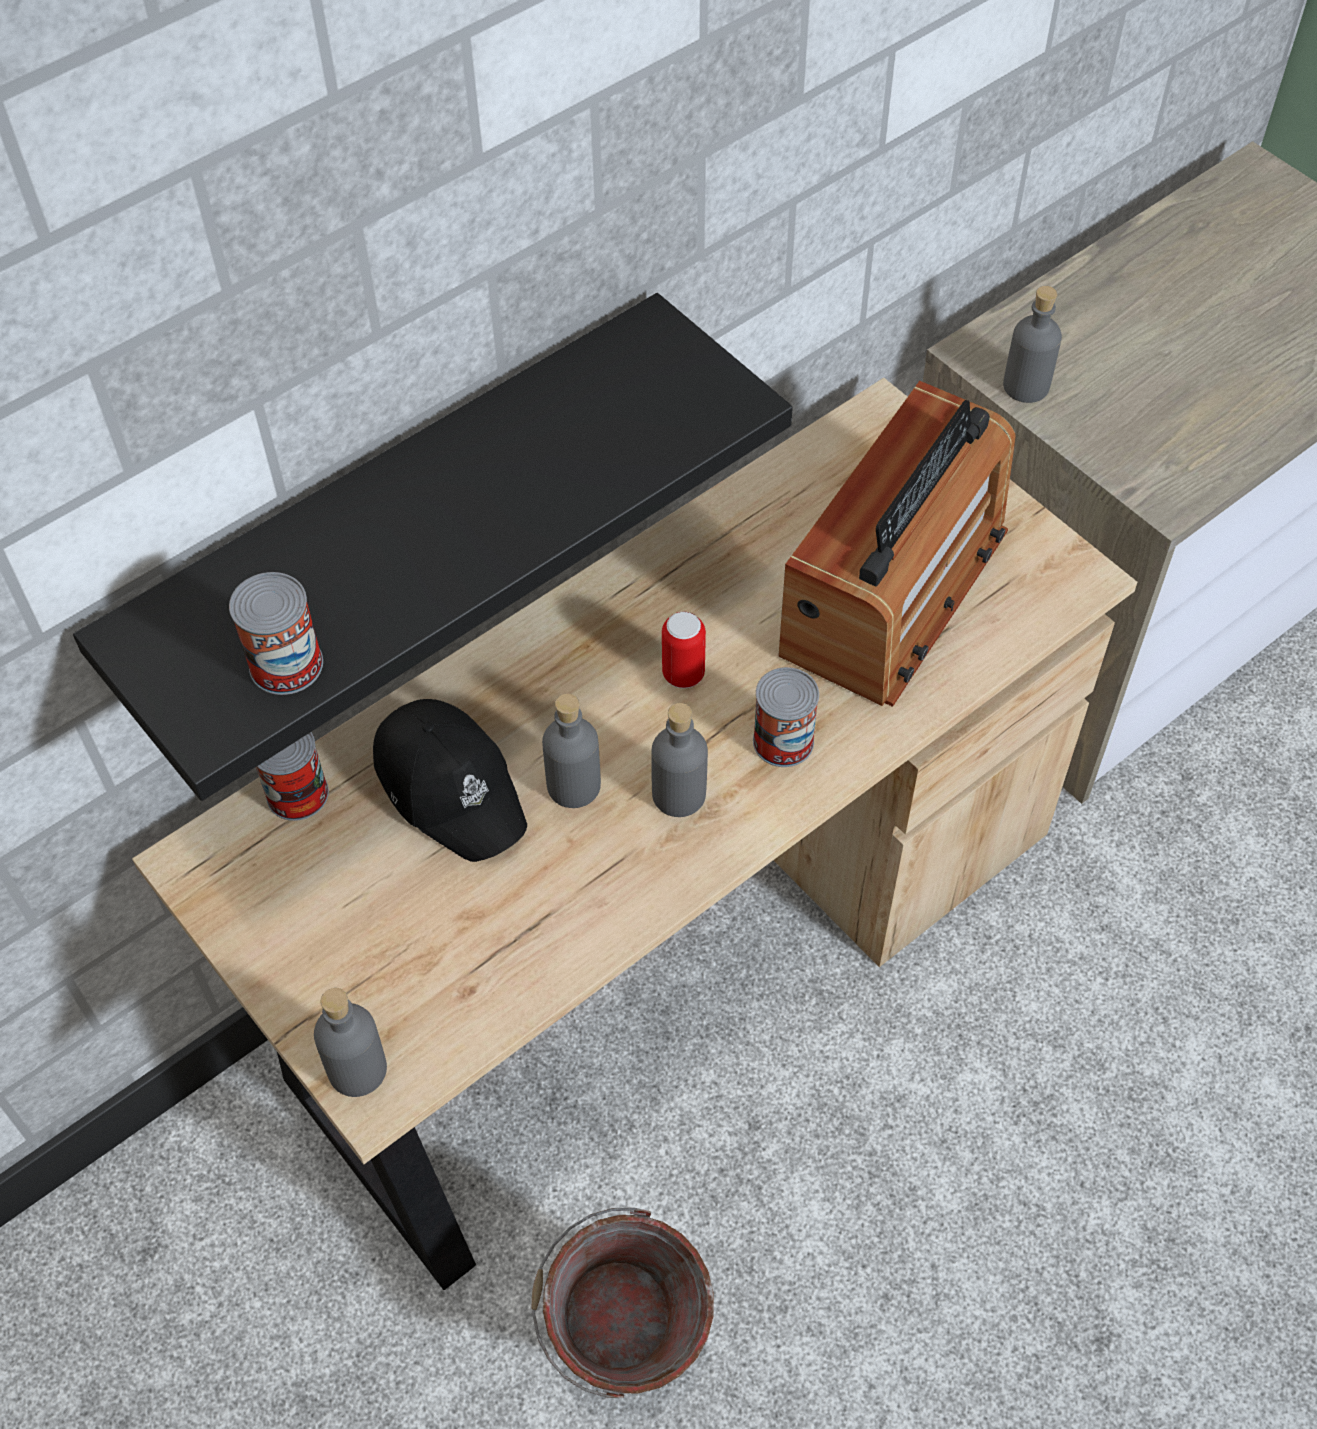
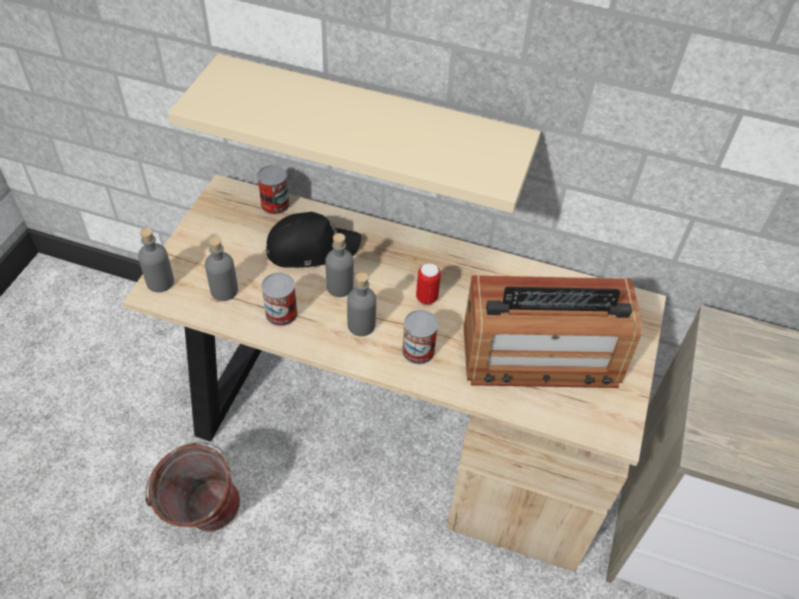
camera: 55 degrees right, 5 degrees down
(286, 664) = (241, 110): can -> can (281, 313)
(395, 512) = (372, 126): black shelf -> beige shelf
(451, 786) = (311, 248): black cap -> black cap turned 120 degrees counterclockwise
(1026, 386) = (719, 355): grey bottle -> grey bottle (224, 290)

